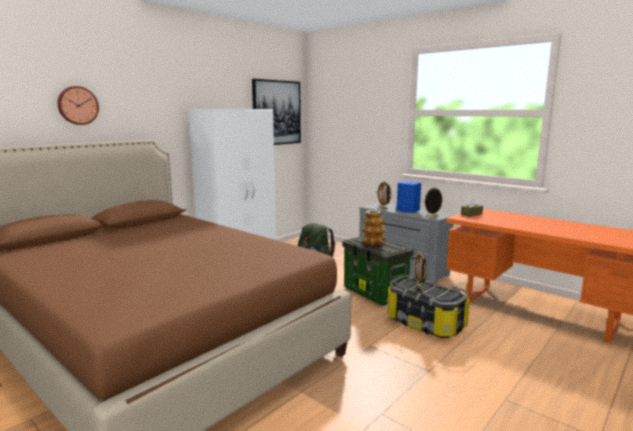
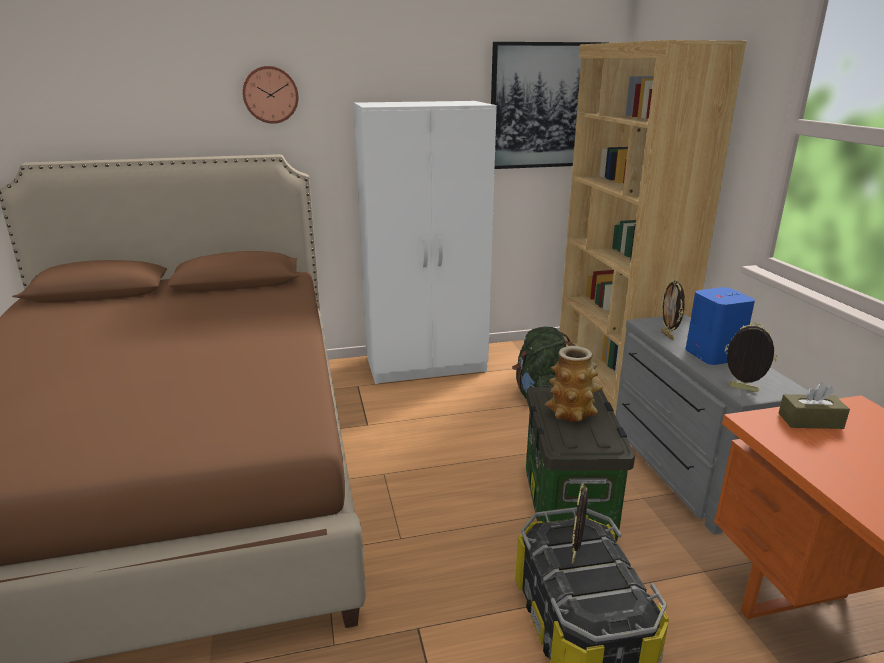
camera: 35 degrees right, 10 degrees up
(77, 105) = (169, 100): wall clock -> wall clock (270, 94)
(336, 248) = (613, 377): none -> brown bookcase

